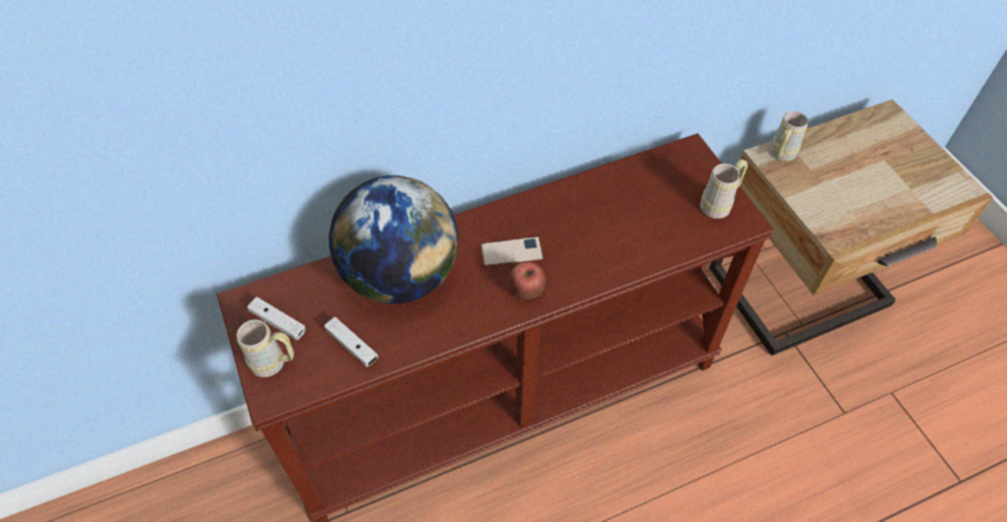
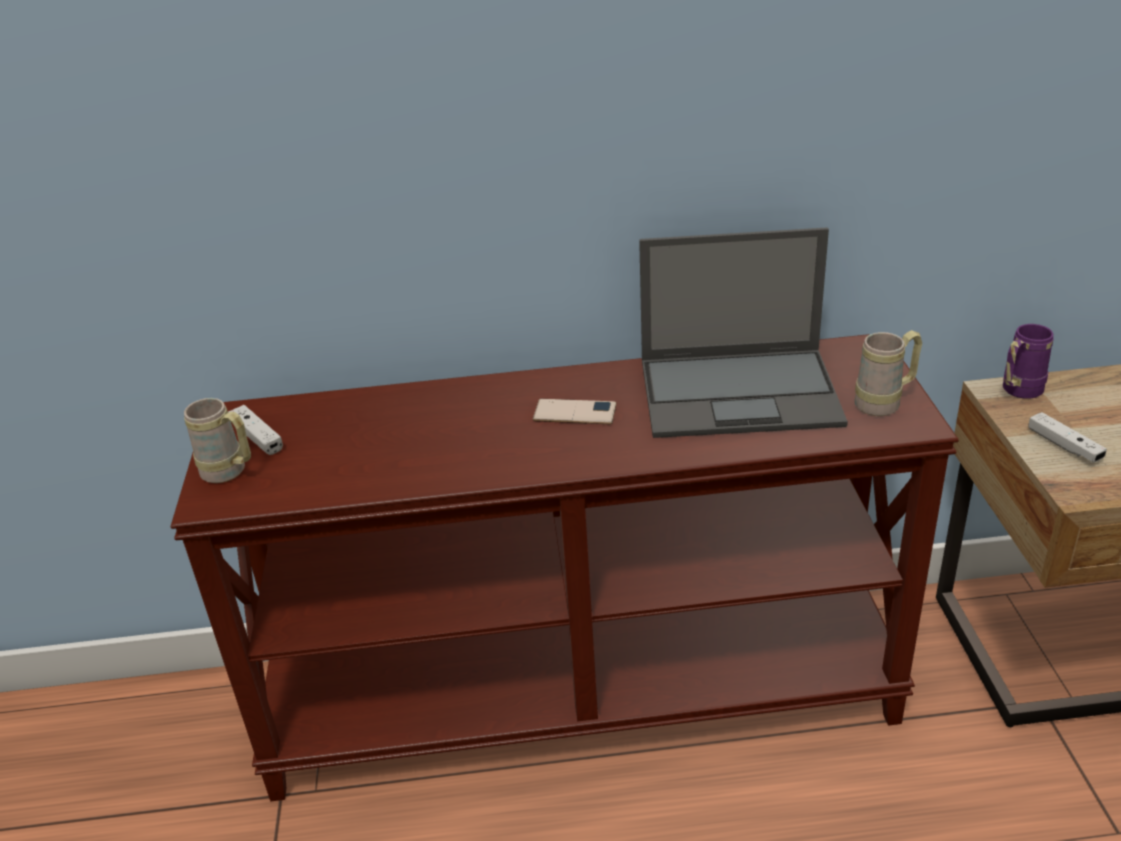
camera: 20 degrees right, 20 degrees down
(352, 346) = (328, 471): white game controller -> white game controller (1064, 446)
(400, 275) = (424, 416): globe -> none
(527, 291) = (575, 452): apple -> none
(621, 211) = (741, 392): none -> laptop
(780, 155) = (1017, 392): beige mug -> purple mug

